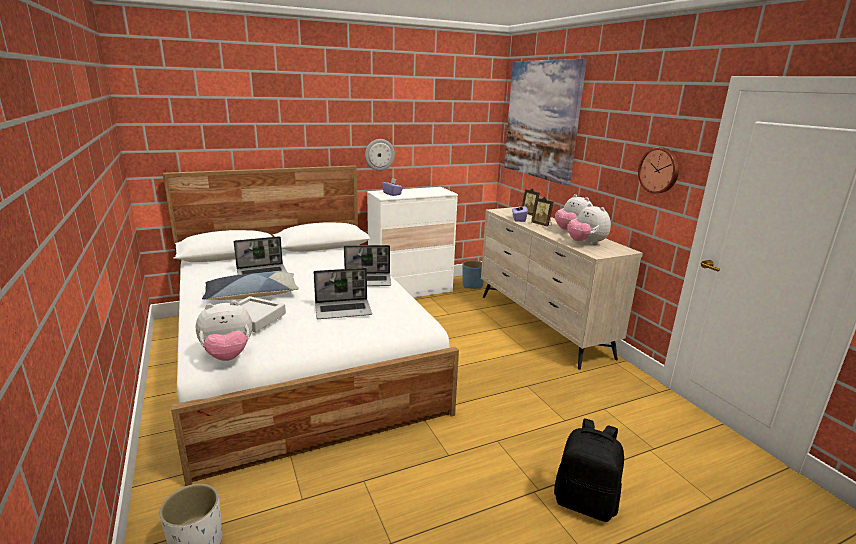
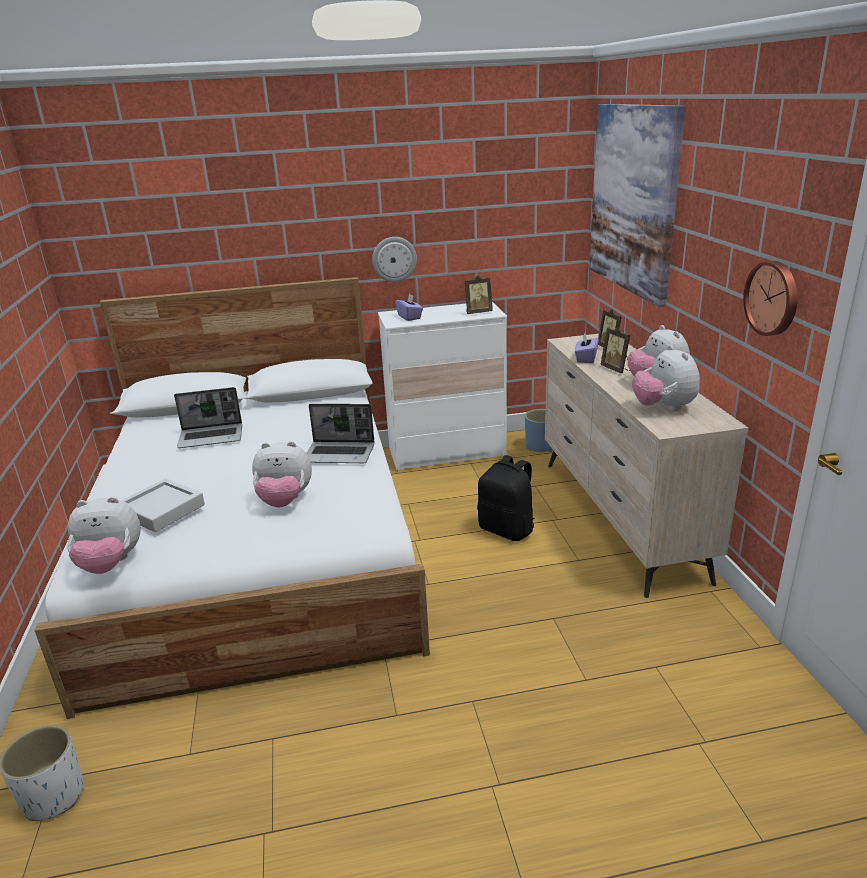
camera: 15 degrees right, 5 degrees up
(252, 295) = (182, 472): pillow -> none
(344, 310) = (285, 501): laptop -> plush toy
(437, 192) = (478, 312): none -> picture frame
(585, 502) = (559, 813): black backpack -> black backpack (507, 530)

